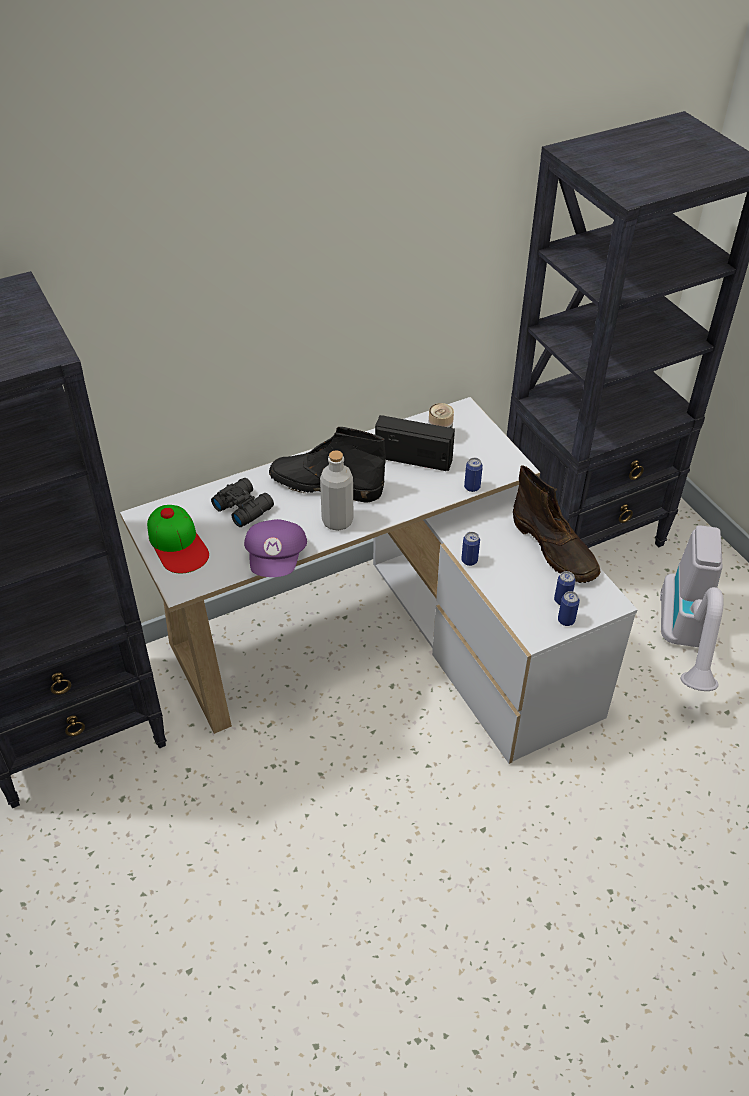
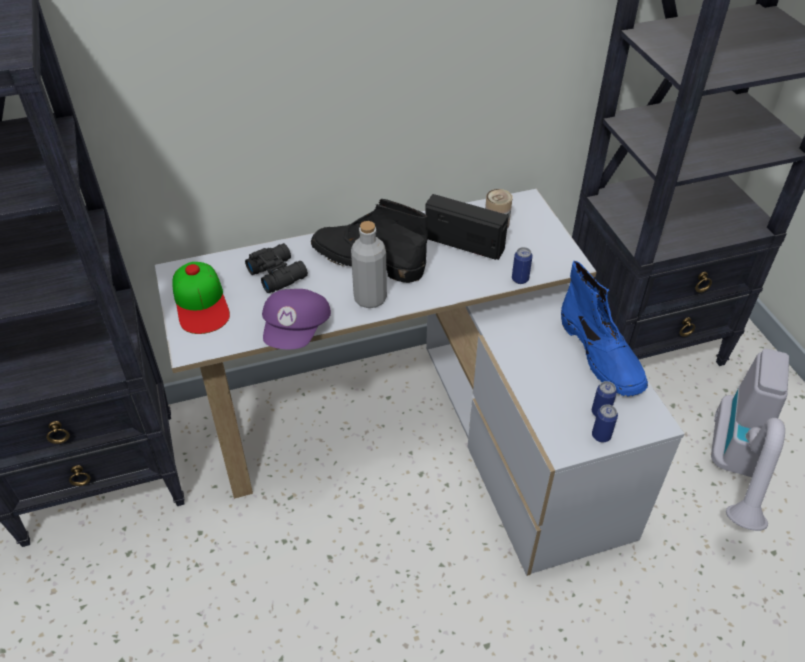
camera: 10 degrees right, 0 degrees up
(469, 560) = (506, 356): can -> none
(554, 549) = (601, 355): brown boot -> blue boot

